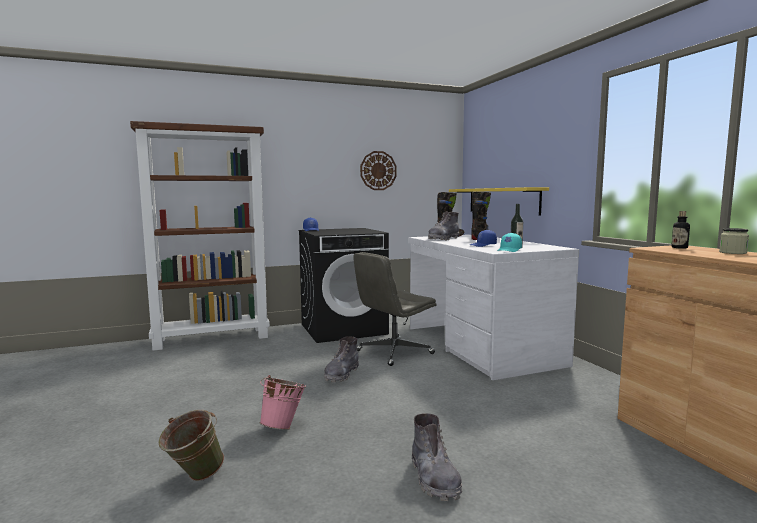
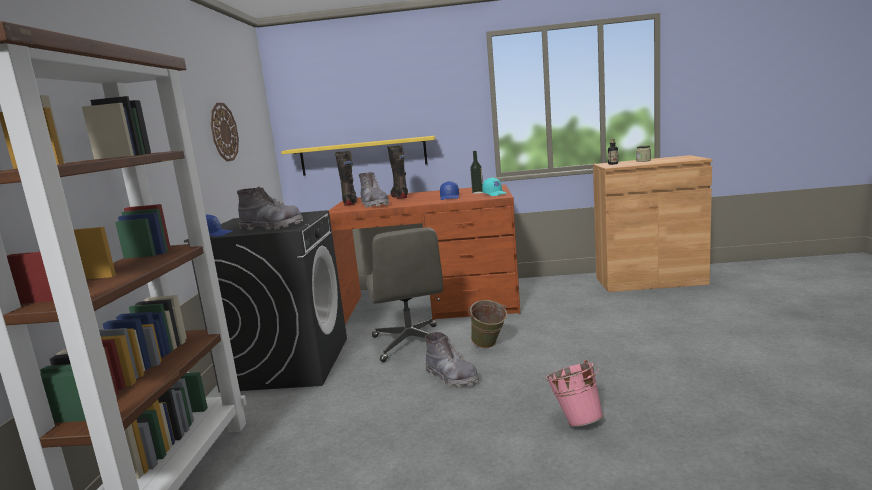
camera: 65 degrees left, 5 degrees up
(193, 478) = (685, 479): green bucket -> green bucket (489, 347)
(434, 478) = (686, 359): grey boot -> grey boot (272, 227)
(480, 346) = (433, 305): white desk -> brown desk

